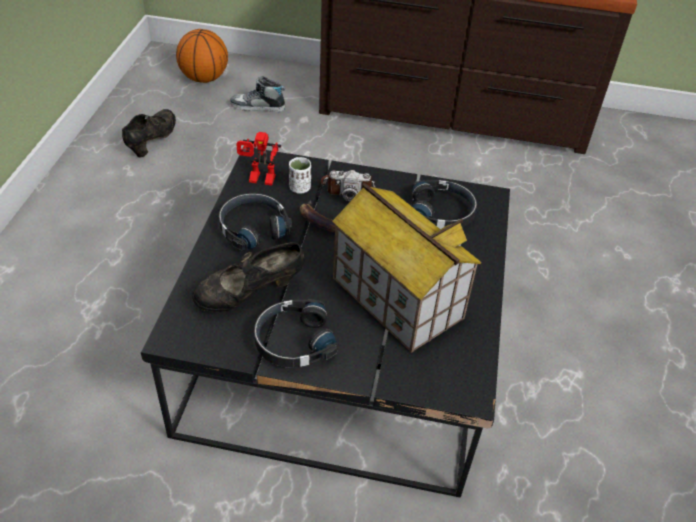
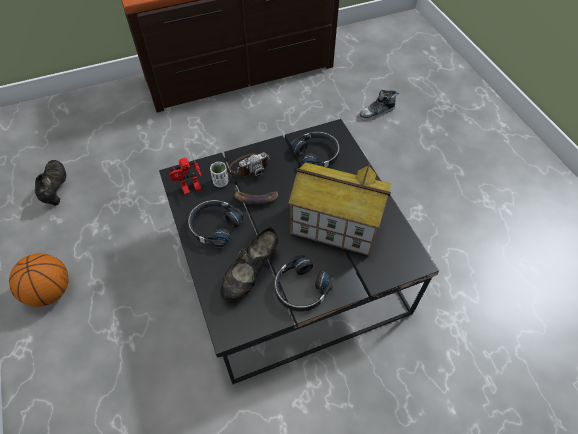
camera: 30 degrees left, 10 degrees up
(204, 78) = (55, 122): basketball -> basketball (50, 291)
(258, 107) = (111, 126): shoe -> shoe (376, 112)

